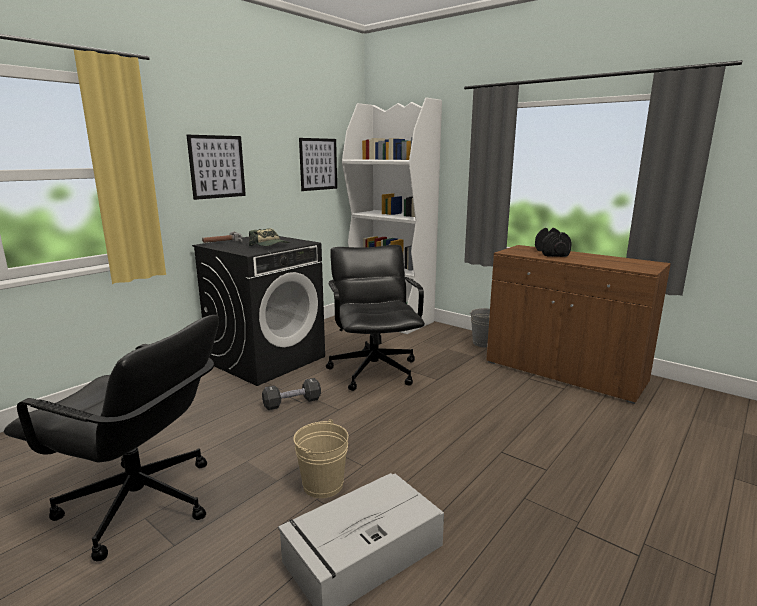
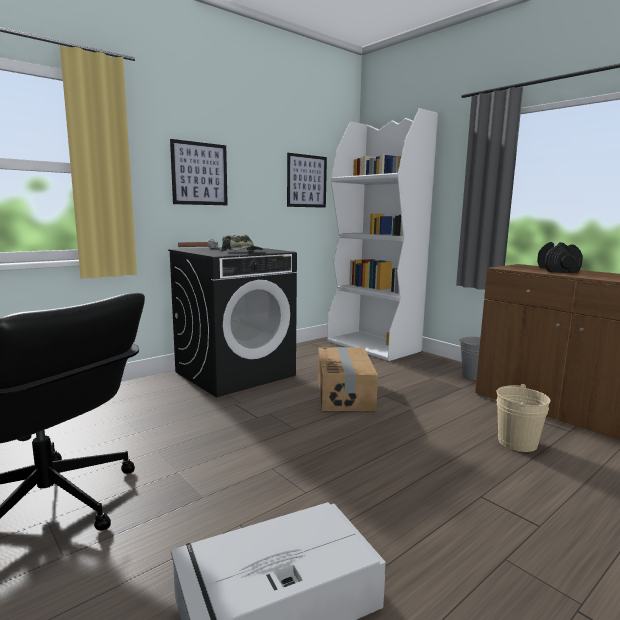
camera: 10 degrees right, 5 degrees down
(292, 403) = (247, 417): black dumbbell -> none
(323, 484) = (253, 509): beige bucket -> beige bucket (517, 442)
(374, 370) = (345, 393): black office chair -> cardboard box

